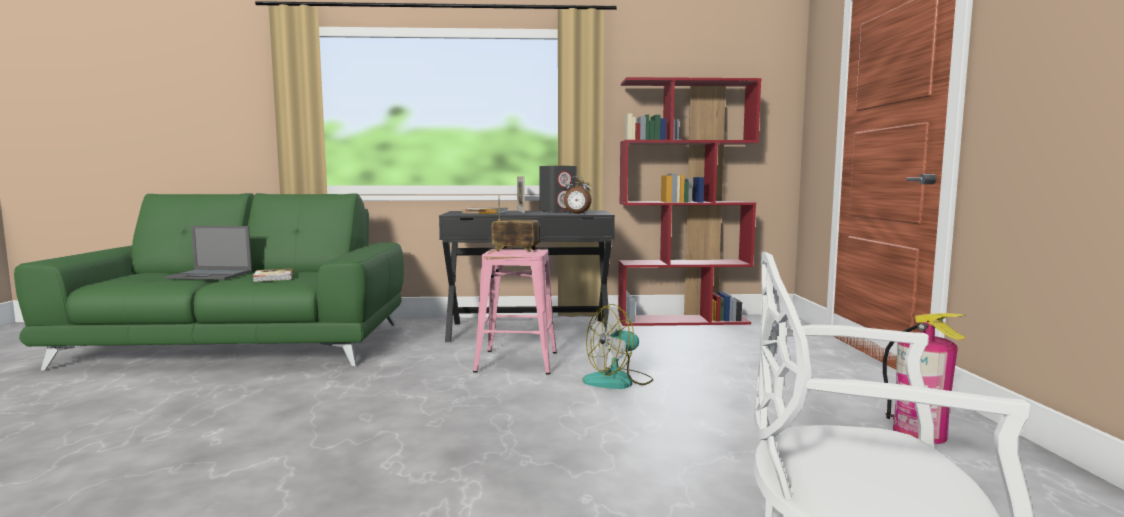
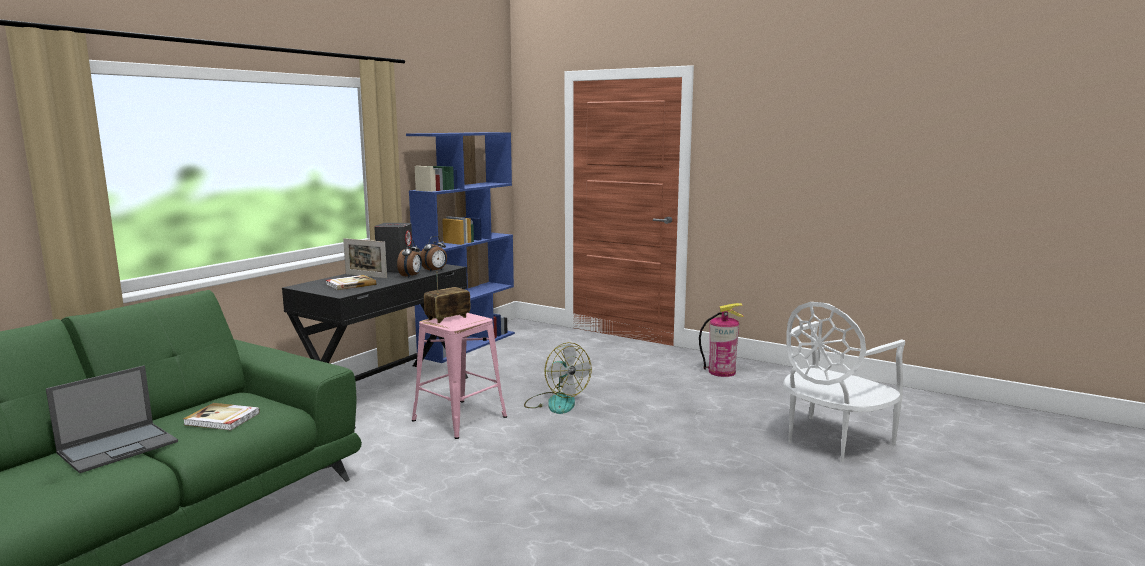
camera: 55 degrees left, 5 degrees up
(543, 214) = (411, 276): none -> alarm clock
(618, 381) = (555, 402): fan -> fan turned 45 degrees counterclockwise
(683, 320) = (468, 344): red bookcase -> blue bookcase

